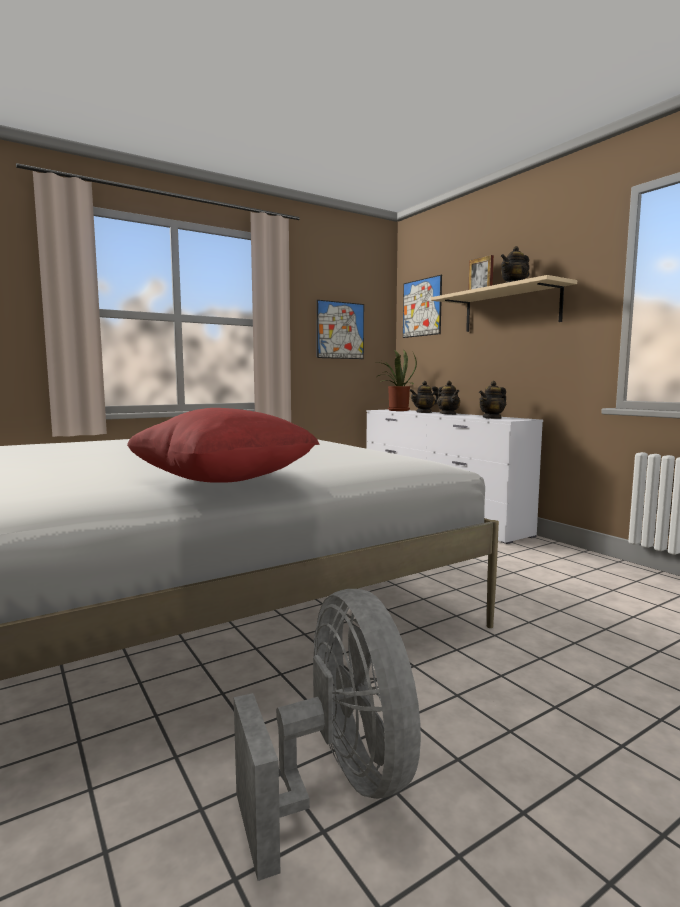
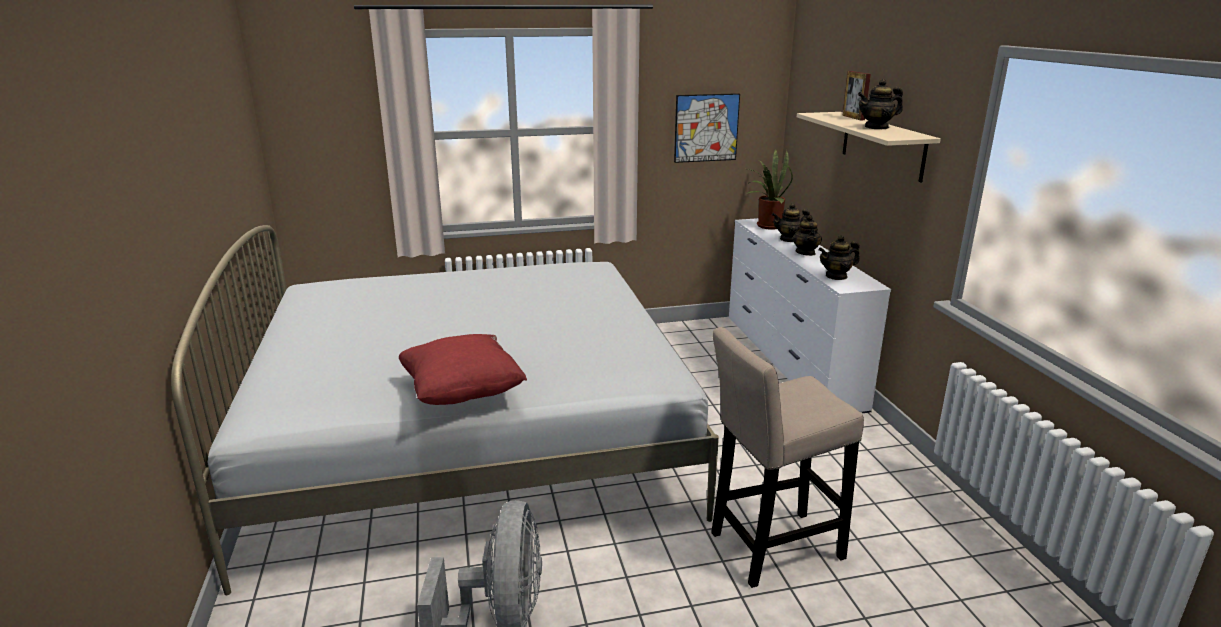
camera: 20 degrees right, 15 degrees up
(421, 307) = (808, 104): picture -> none
(571, 638) = (770, 548): none -> beige stool

